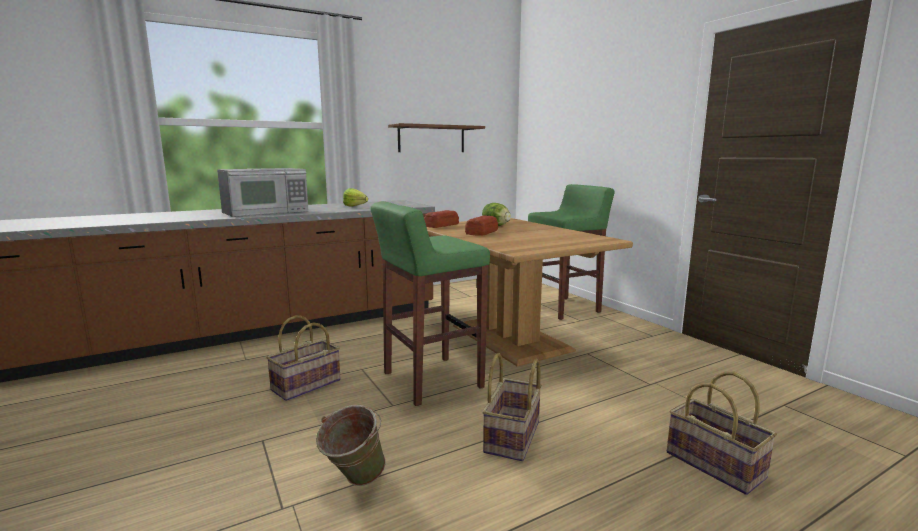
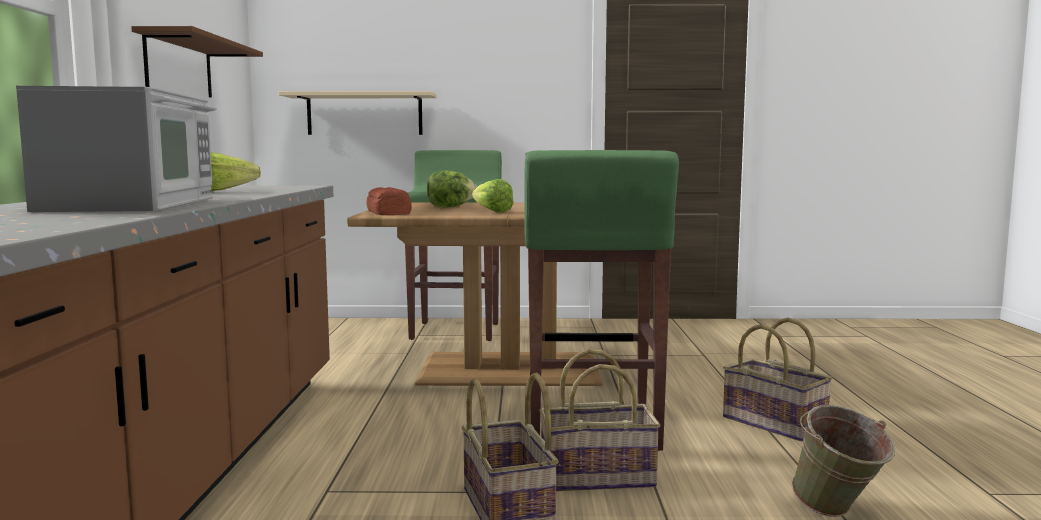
camera: 60 degrees left, 5 degrees down
(481, 232) = (490, 211): bread -> lettuce
(559, 158) = (364, 114): none -> beige shelf
(716, 464) = (860, 376): basket -> basket (597, 476)

